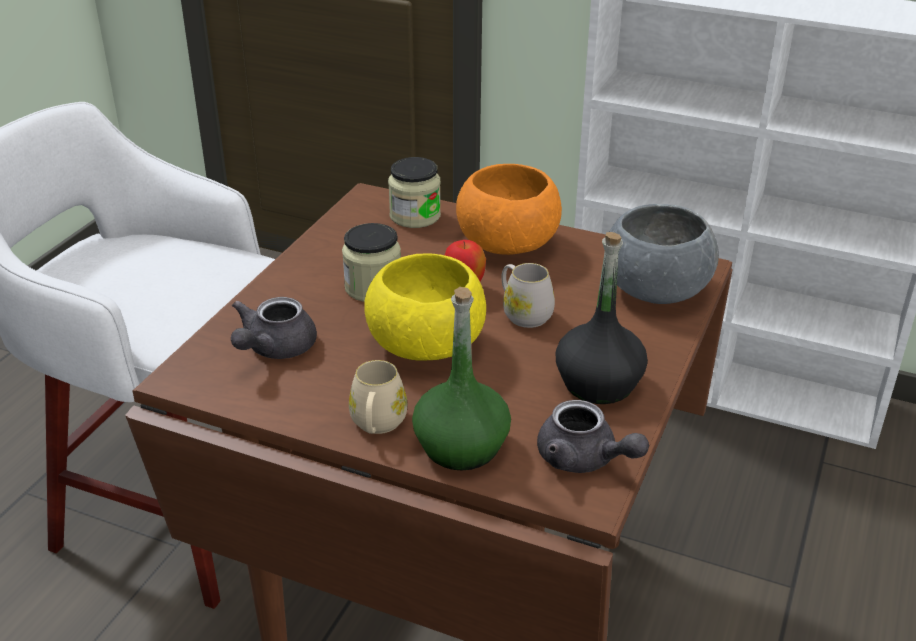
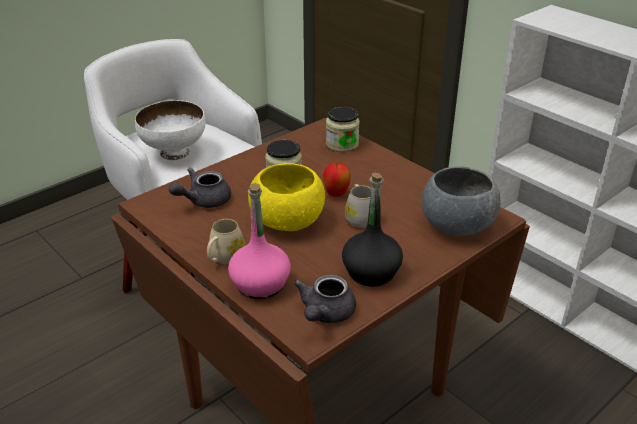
camera: 25 degrees right, 0 degrees up
(137, 289) = (174, 152): none -> white bowl
(462, 447) = (260, 284): green bottle -> pink bottle
(508, 244) = (385, 174): orange bowl -> none
(584, 459) = (325, 314): grey teapot -> grey teapot turned 45 degrees clockwise

